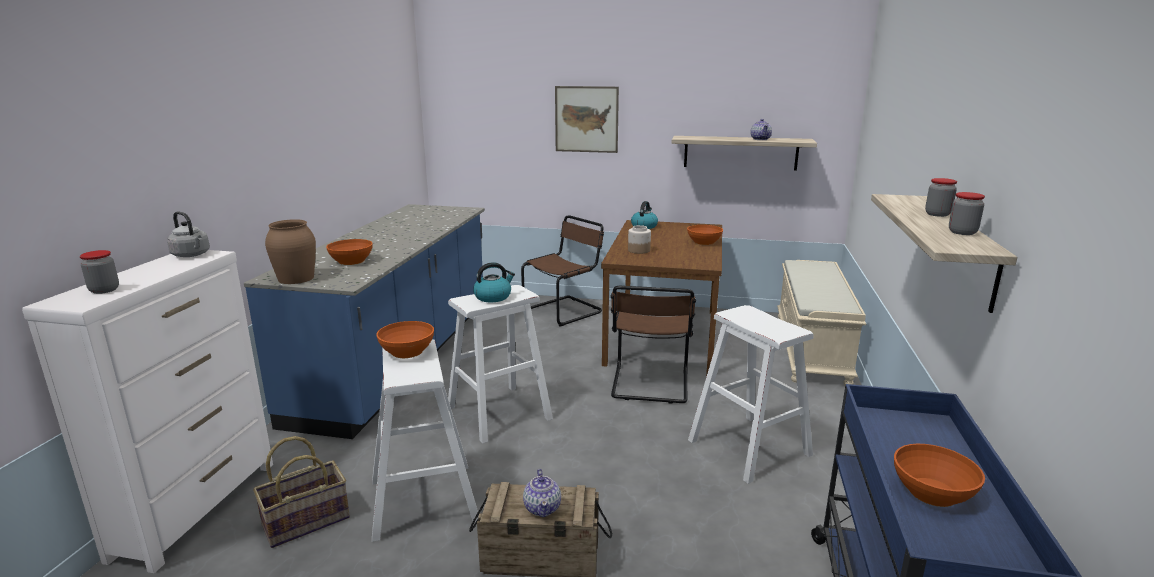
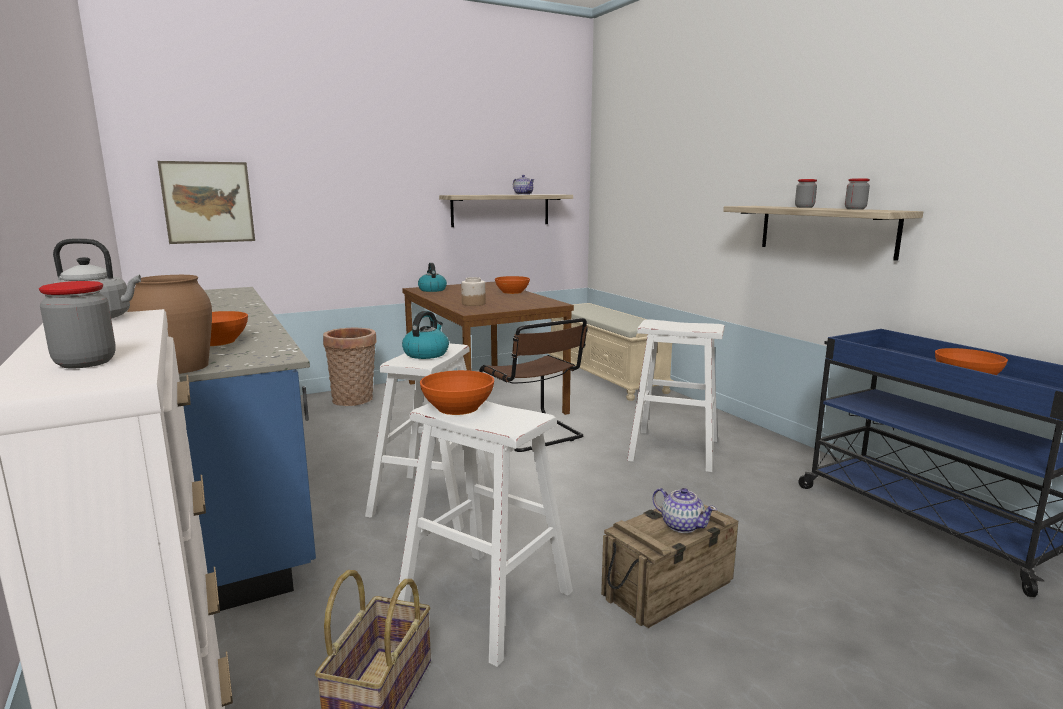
camera: 40 degrees left, 5 degrees down
(565, 310) = (354, 401): brown chair -> basket
(586, 119) = (344, 179): picture -> picture (208, 202)

